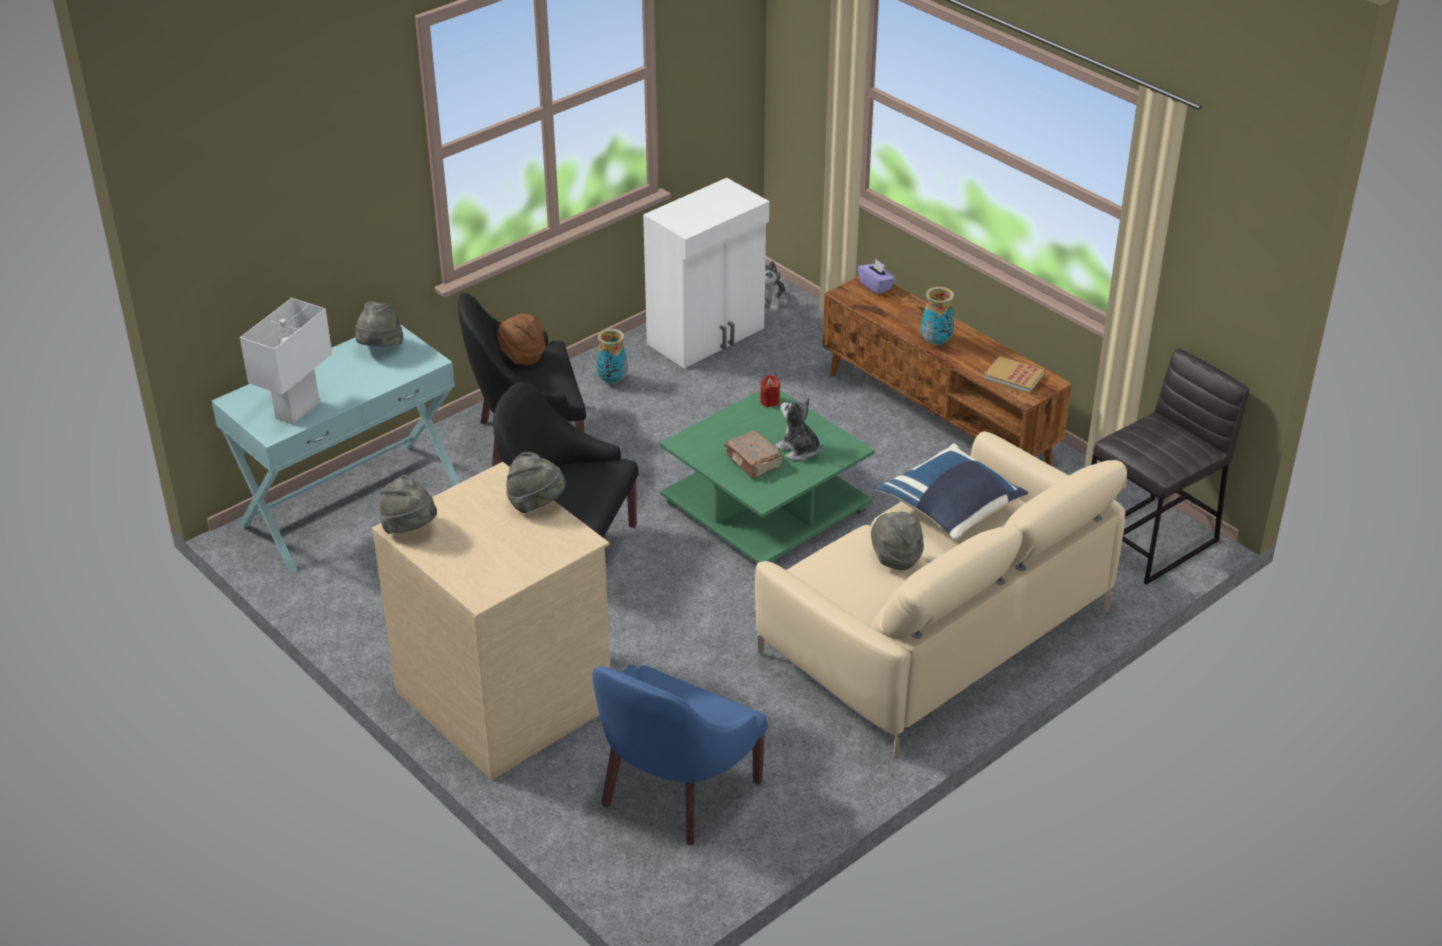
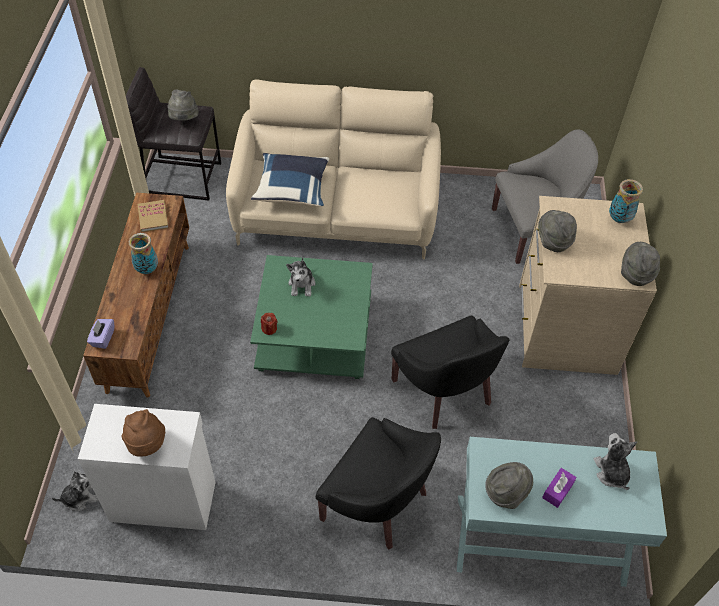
camera: 135 degrees left, 15 degrees up
(297, 410) = (611, 472): white table lamp -> plush toy
(335, 373) = (557, 490): none -> purple tissue box
(522, 357) = (367, 486): brown hat -> brown hat (147, 444)
(612, 380) = (269, 512): vase -> vase (619, 219)
(673, 791) = (533, 230): blue armchair -> grey armchair
(753, 462) = (335, 295): brown book -> none
(895, 557) = (352, 187): grey hat -> grey hat (184, 119)

